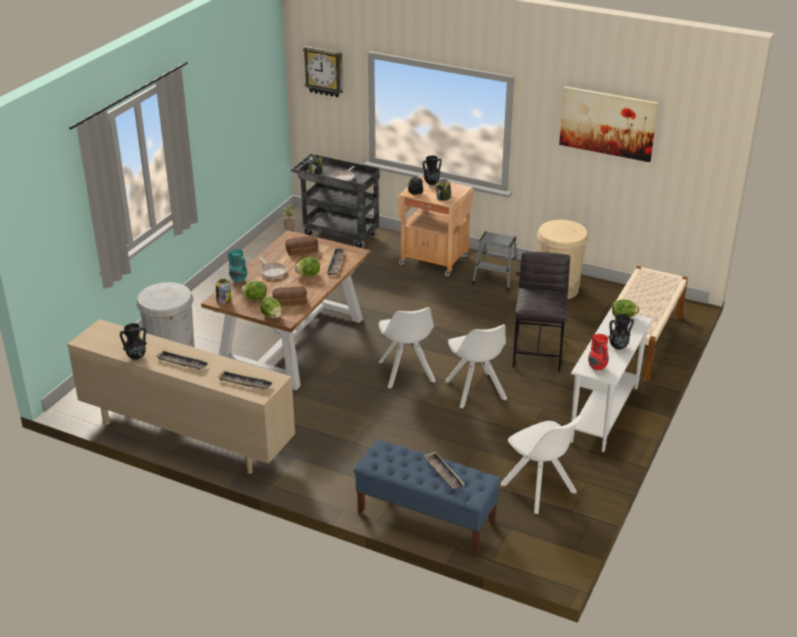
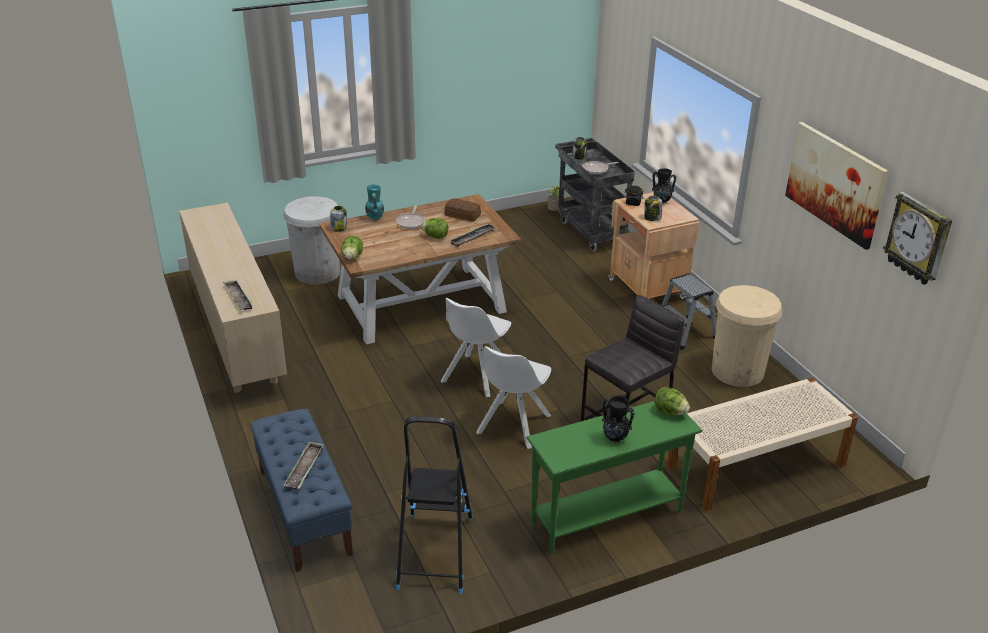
camera: 40 degrees right, 0 degrees up
(136, 357) = (203, 241): black vase -> none
(182, 363) = (224, 260): tray -> none
(255, 298) = (363, 237): lettuce -> none
(290, 302) = (385, 252): bread -> none
(324, 71) = (620, 51): wall clock -> wall clock (918, 239)
(539, 489) = (435, 550): white chair -> black step ladder
(597, 367) = (559, 446): red vase -> none
(605, 415) = (606, 519): white console table -> green console table

